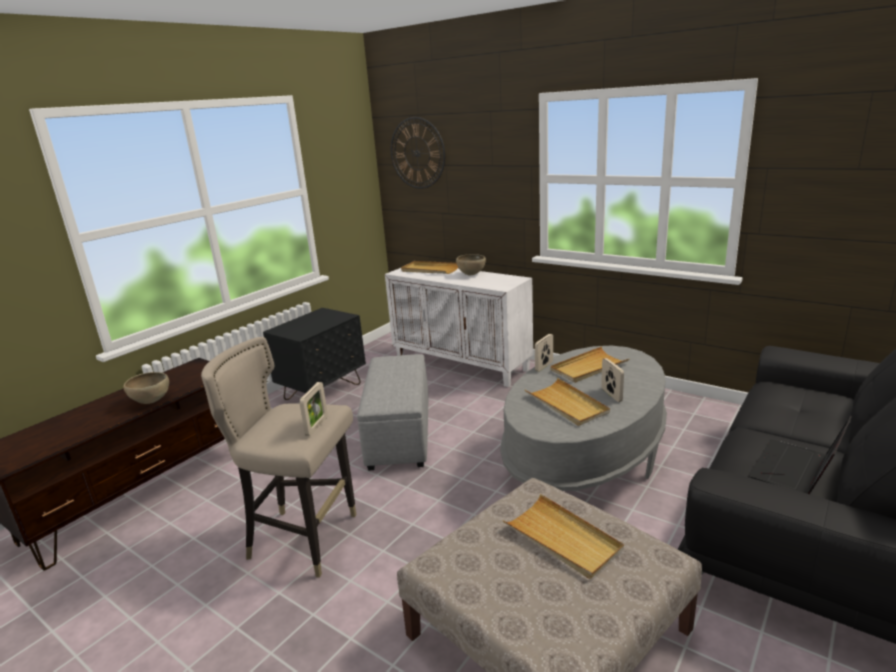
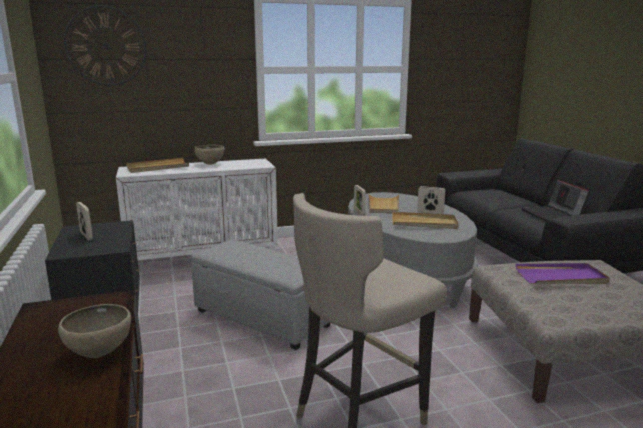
camera: 55 degrees left, 5 degrees down
(317, 426) = (396, 266): picture frame -> picture frame (86, 236)
(562, 538) = (561, 277): beige tray -> purple tray

